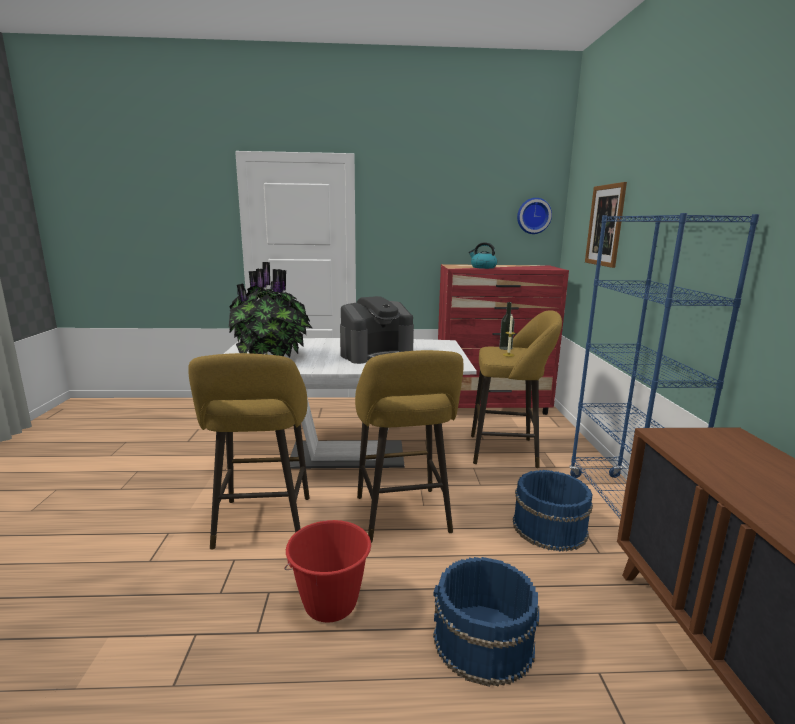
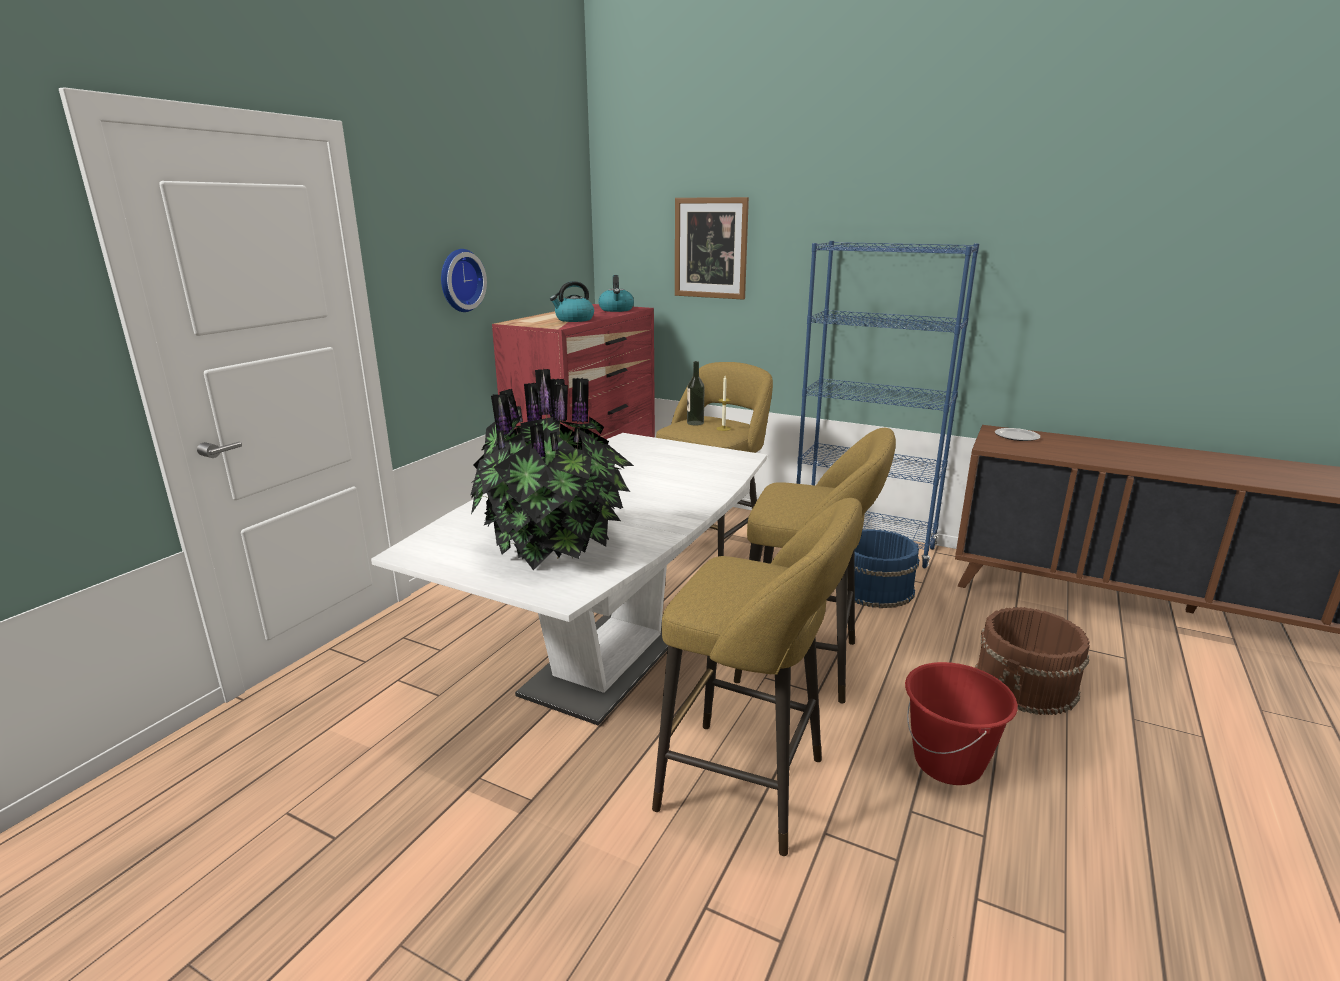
camera: 60 degrees left, 5 degrees up
(376, 354) = (637, 482): coffee machine -> none
(483, 642) = (1026, 684): blue bucket -> brown bucket
(533, 216) = (568, 235): wall clock -> wall clock (459, 280)
(537, 268) = (616, 310): none -> kettle
(731, 445) = (1017, 437): none -> plate

